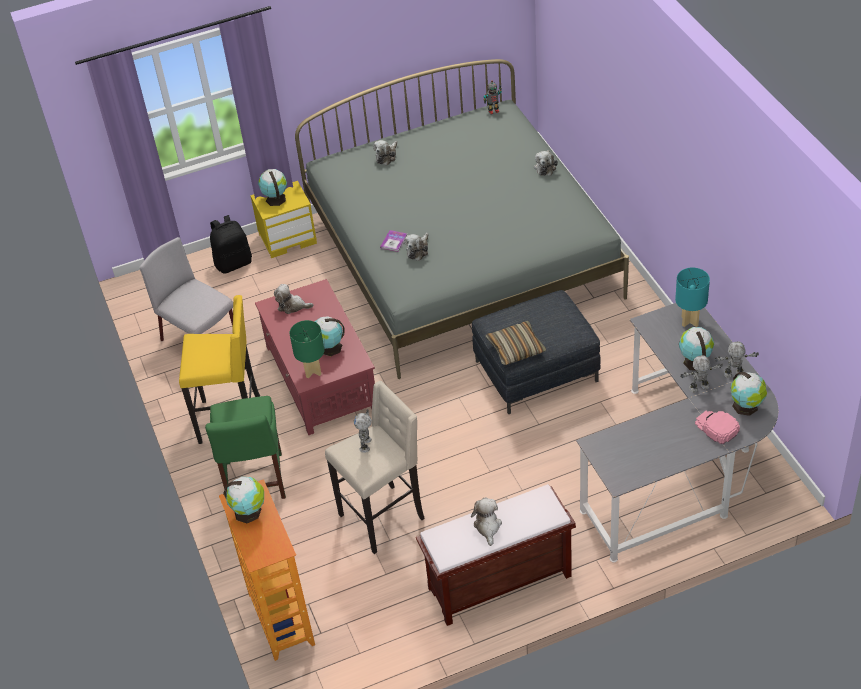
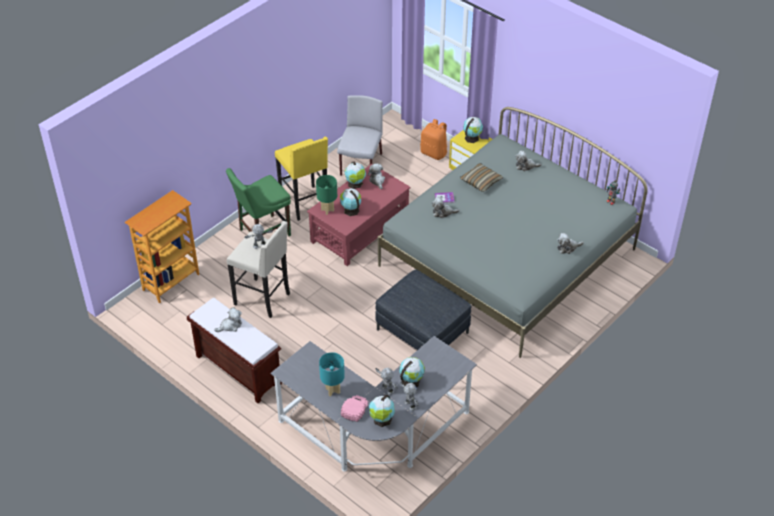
camera: 60 degrees right, 0 degrees up
(233, 263) = (434, 153): black backpack -> orange backpack
(249, 512) = (165, 206): globe -> globe (355, 184)
(516, 348) = (398, 297): pillow -> pillow (481, 181)
(689, 321) = (448, 368): turquoise table lamp -> turquoise table lamp (332, 390)

